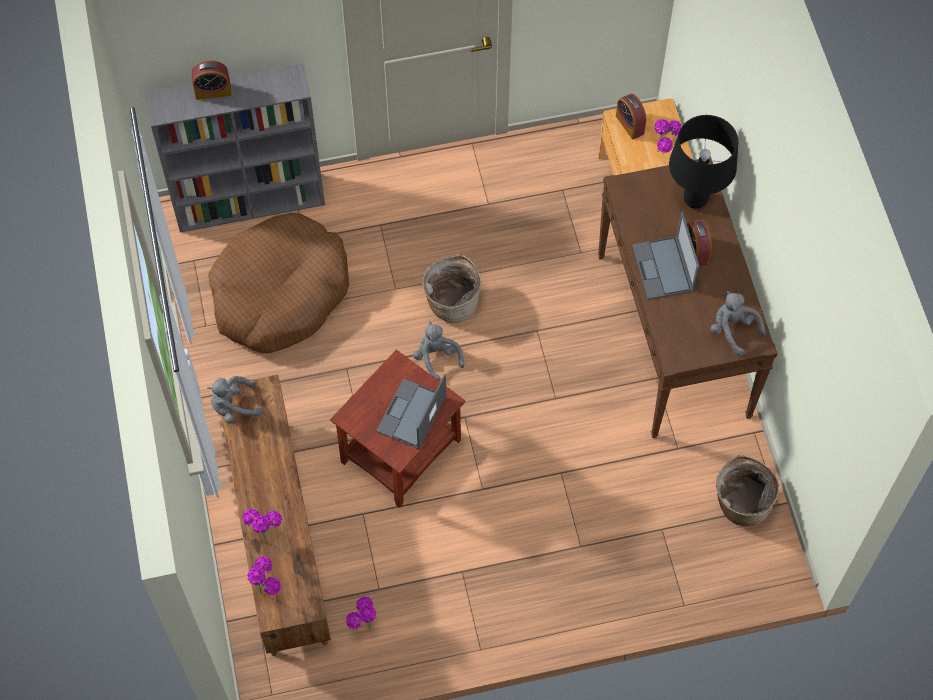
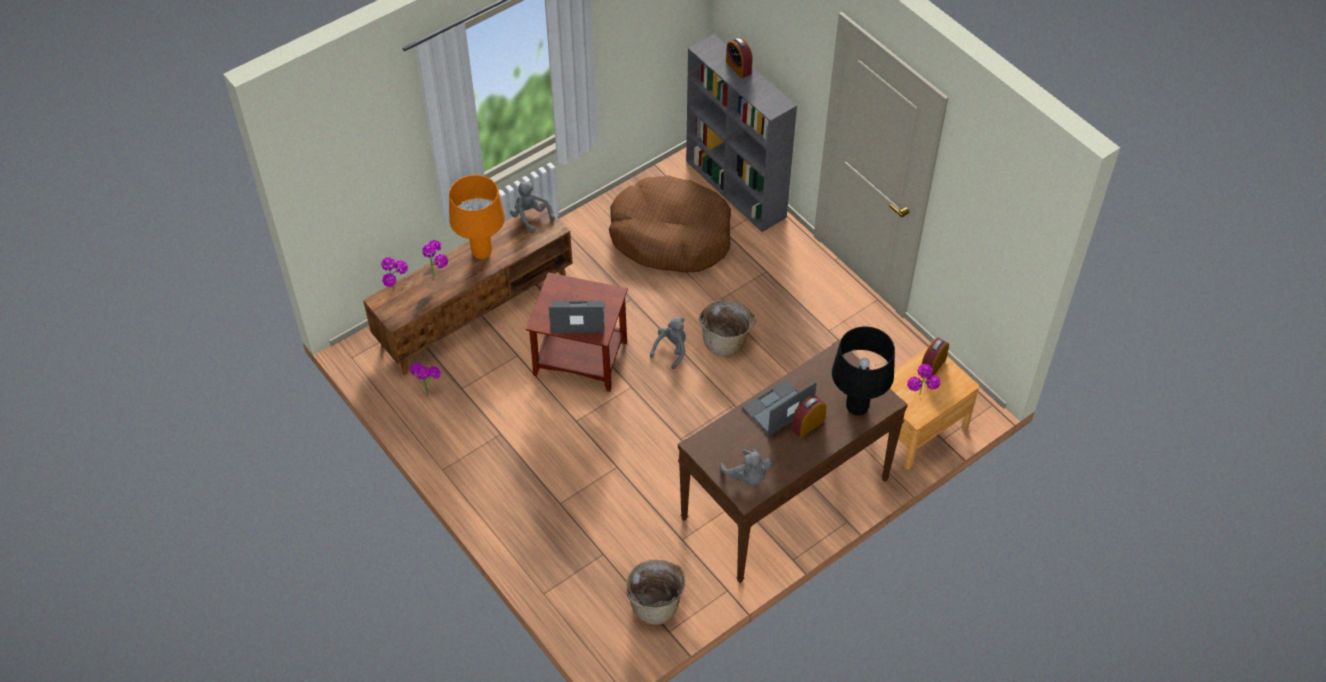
camera: 65 degrees right, 10 degrees down
(259, 477) = (482, 253): none -> orange table lamp
(732, 330) = (747, 476): grey plush toy -> grey plush toy turned 120 degrees clockwise

